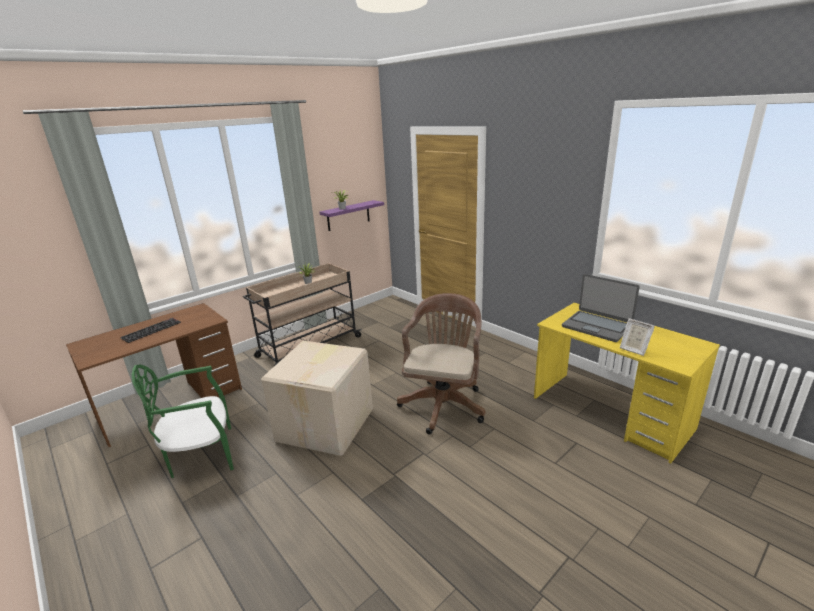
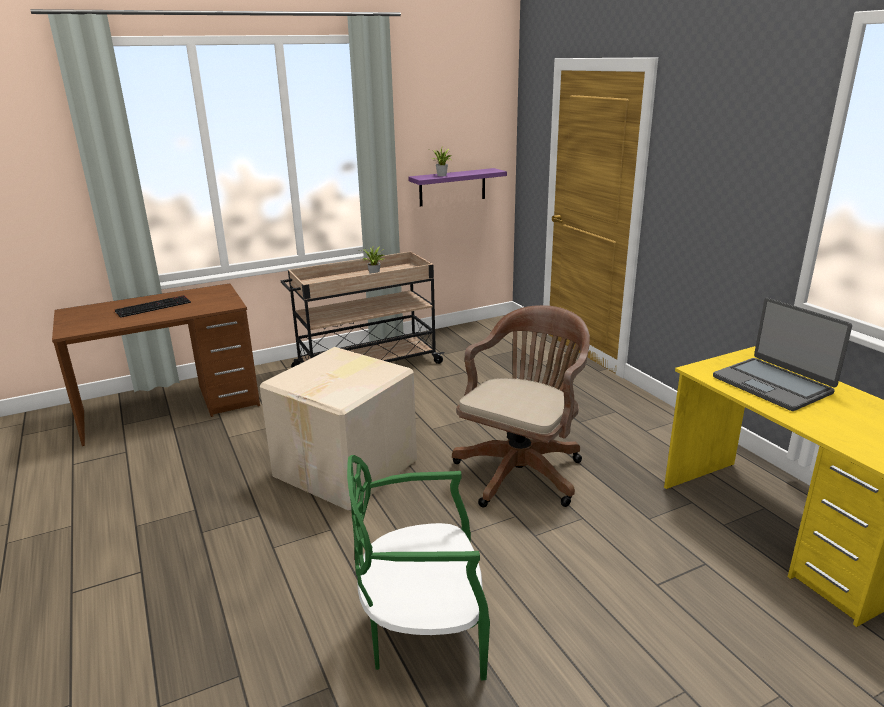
camera: 15 degrees right, 0 degrees up
(201, 455) = (180, 476): green chair -> green chair (423, 632)
(633, 349) = (816, 426): picture frame -> none

